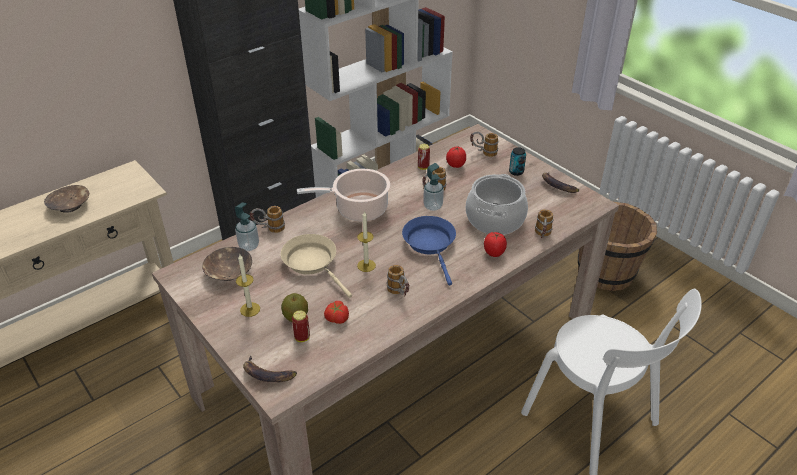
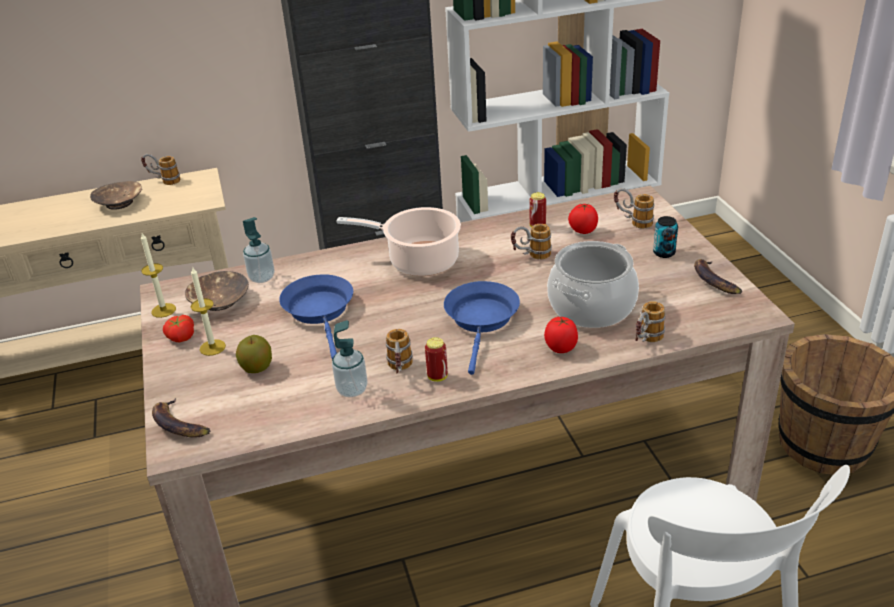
camera: 25 degrees right, 5 degrees down
(269, 229) = (297, 263): mug -> mug (163, 181)
(302, 338) = (247, 393): can -> can (437, 377)
(313, 263) = (320, 312): beige frying pan -> blue frying pan
(336, 318) = (302, 381): tomato -> tomato (180, 337)
(366, 265) = (382, 328): candle -> candle (163, 310)
(433, 206) = (517, 275): soap dispenser -> soap dispenser (352, 390)

